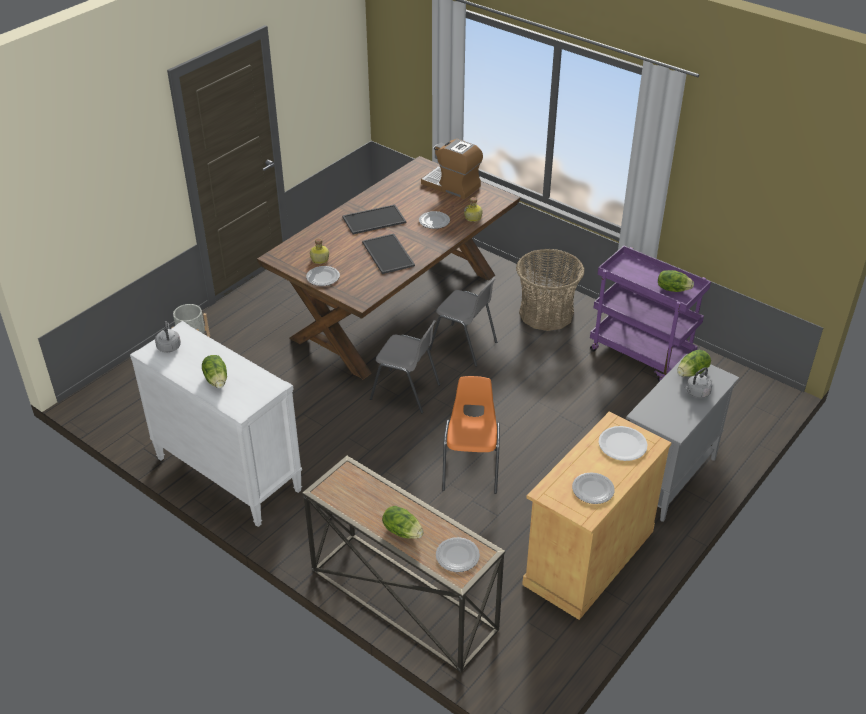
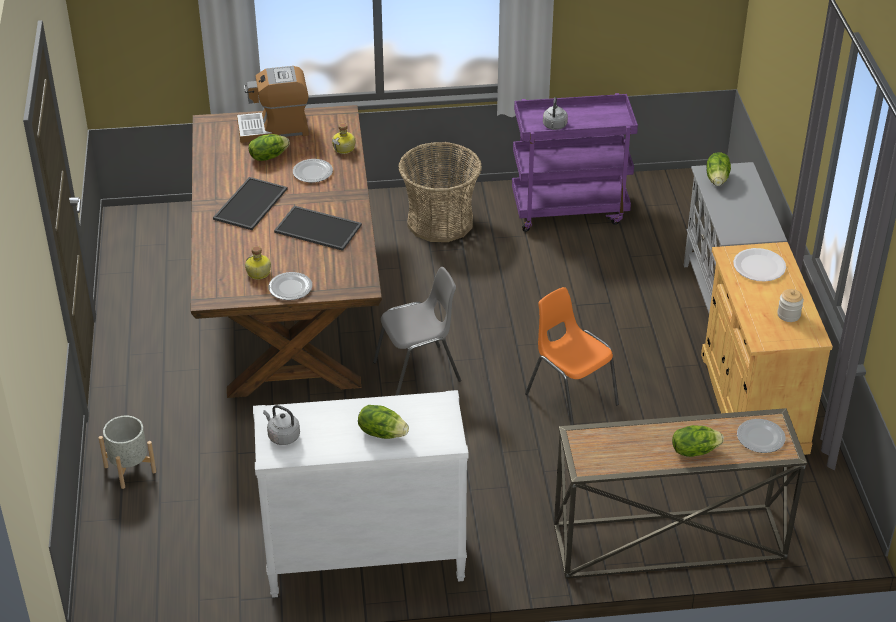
camera: 45 degrees left, 0 degrees up
(464, 346) = (409, 297): grey chair -> none
(592, 489) = (788, 315): plate -> jar
(672, 289) = (601, 118): lettuce -> lettuce (268, 156)
(696, 393) = (743, 193): grey kettle -> grey kettle (554, 126)

